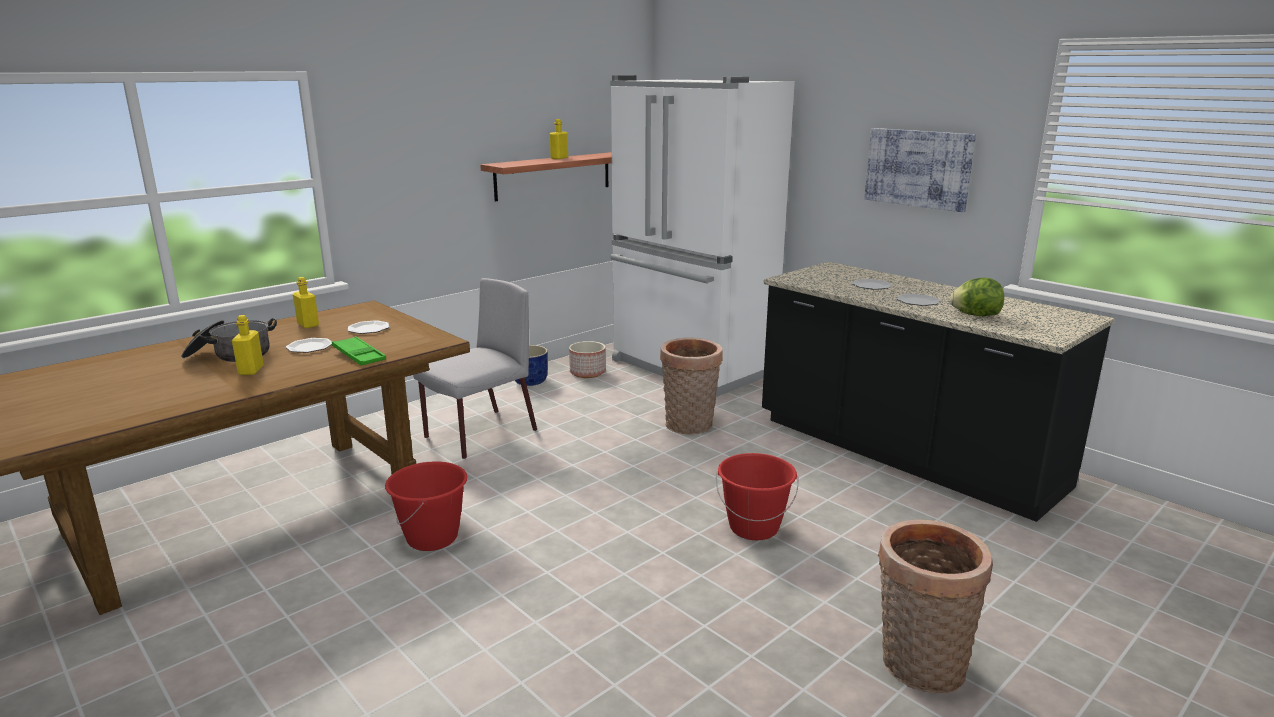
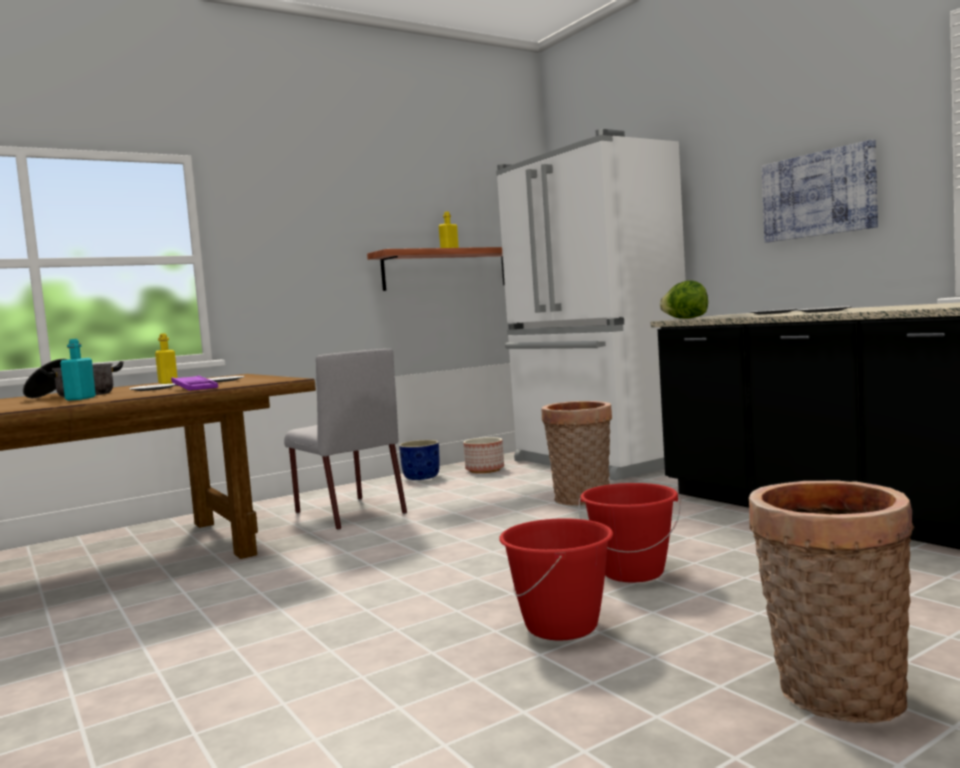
camera: 10 degrees right, 15 degrees down
(251, 370) = (80, 398): yellow bottle -> turquoise bottle
(359, 356) = (194, 388): green tray -> purple tray
(432, 538) = (253, 585): red bucket -> red bucket (562, 626)
(479, 434) = (348, 513): grey chair -> grey chair turned 90 degrees clockwise
(975, 315) = (894, 308): lettuce -> lettuce (685, 318)

